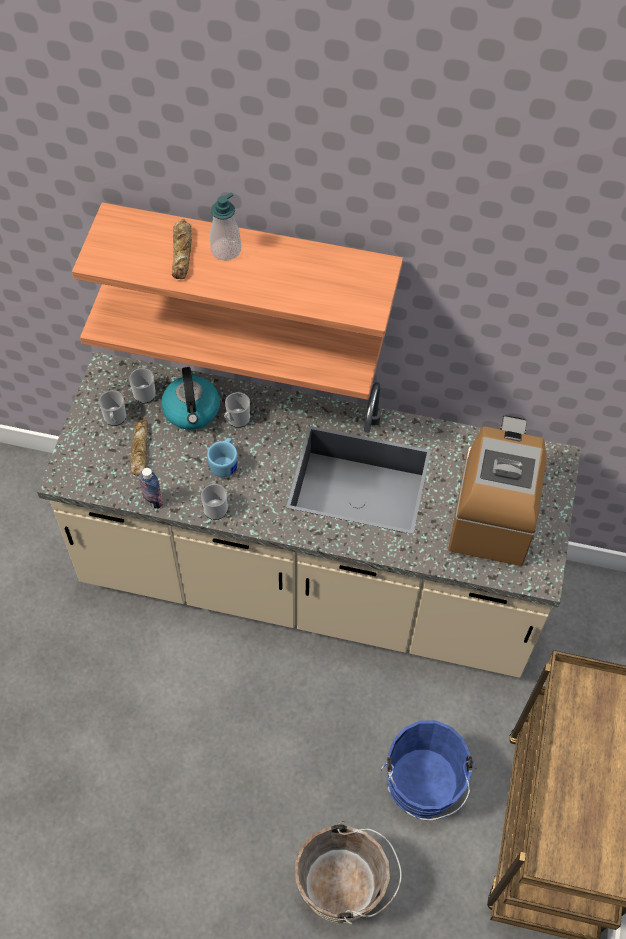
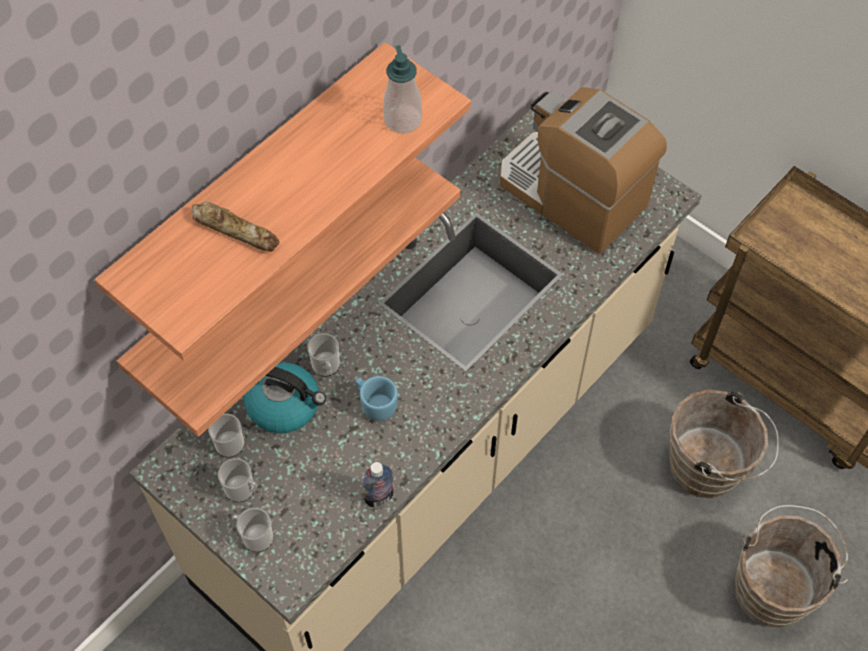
camera: 60 degrees left, 0 degrees up
(139, 450) = (302, 482): bread -> none
(215, 507) = (425, 438): mug -> mug (255, 536)
(226, 250) = (263, 187): soap dispenser -> soap dispenser (403, 120)
(422, 791) = (710, 469): blue bucket -> brown bucket

